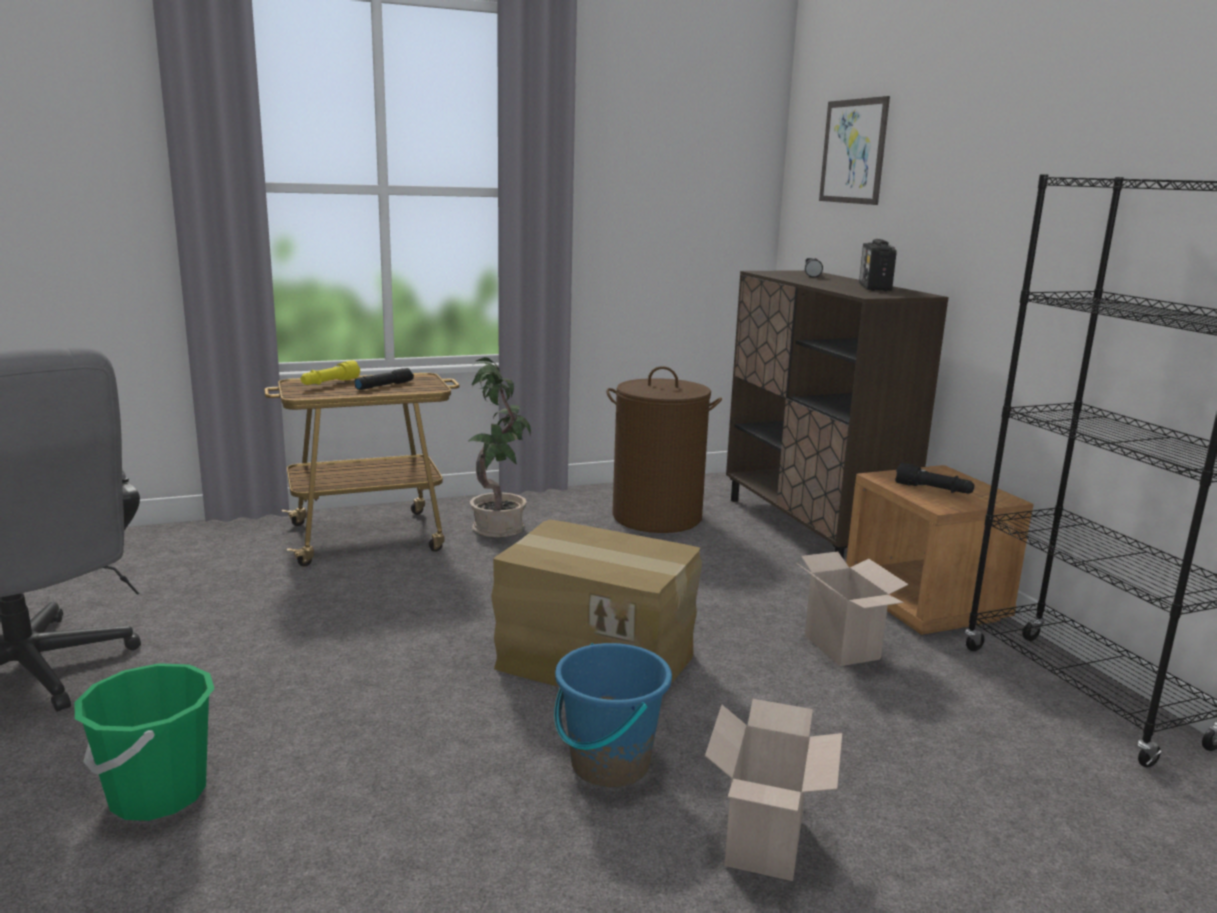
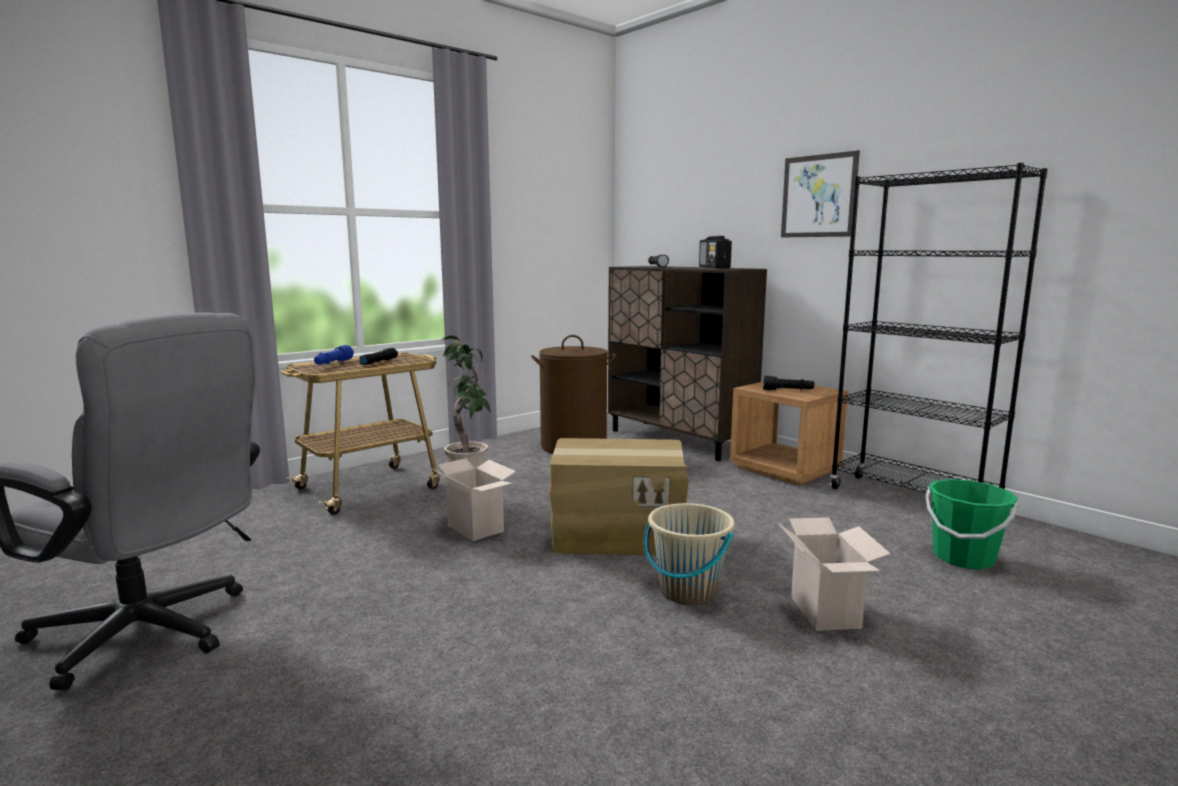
camera: 20 degrees left, 5 degrees down
(157, 794) = (364, 689): green bucket -> green bucket (963, 558)
(329, 383) = (333, 363): yellow flashlight -> blue flashlight
(609, 764) = (688, 591): blue bucket -> beige bucket
(844, 648) = (764, 500): cardboard box -> cardboard box (477, 528)
(853, 151) = (675, 183): picture -> picture (818, 196)

